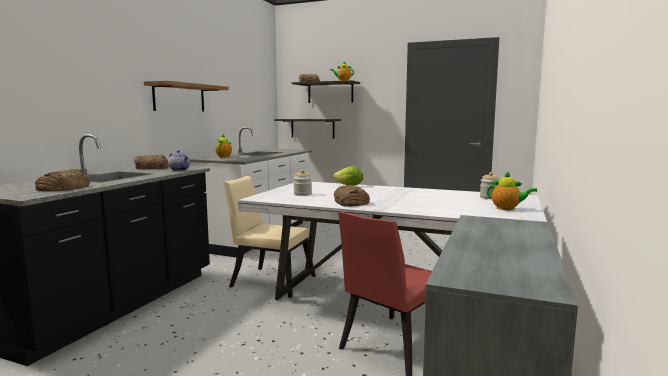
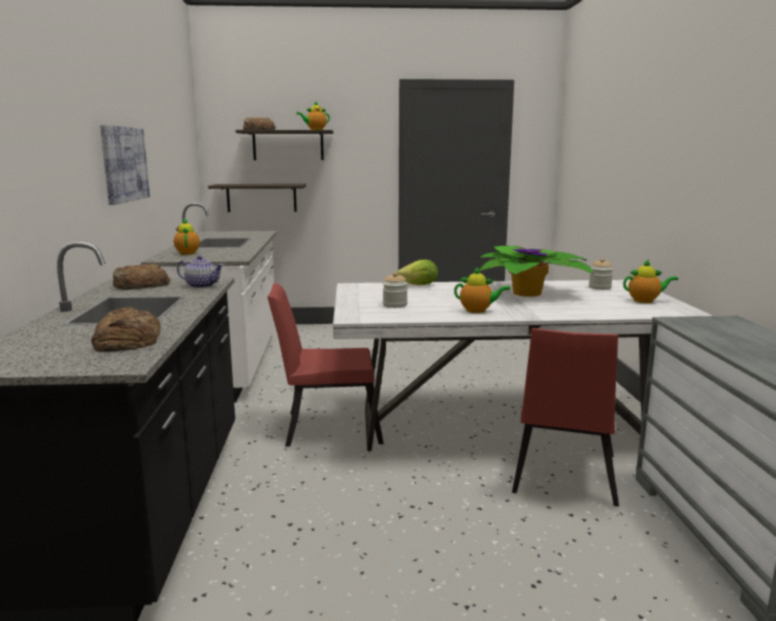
camera: 25 degrees left, 5 degrees up
(179, 97) = (124, 164): shelf -> picture
(269, 281) = (326, 427): beige chair -> red chair
(350, 202) = (478, 311): bread -> teapot
(420, 196) = (530, 293): none -> potted plant

